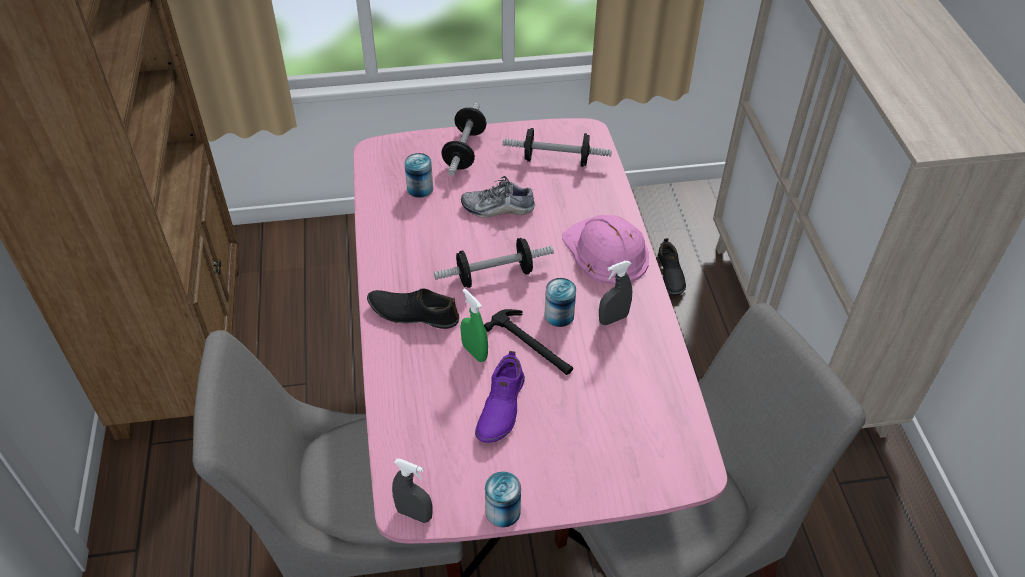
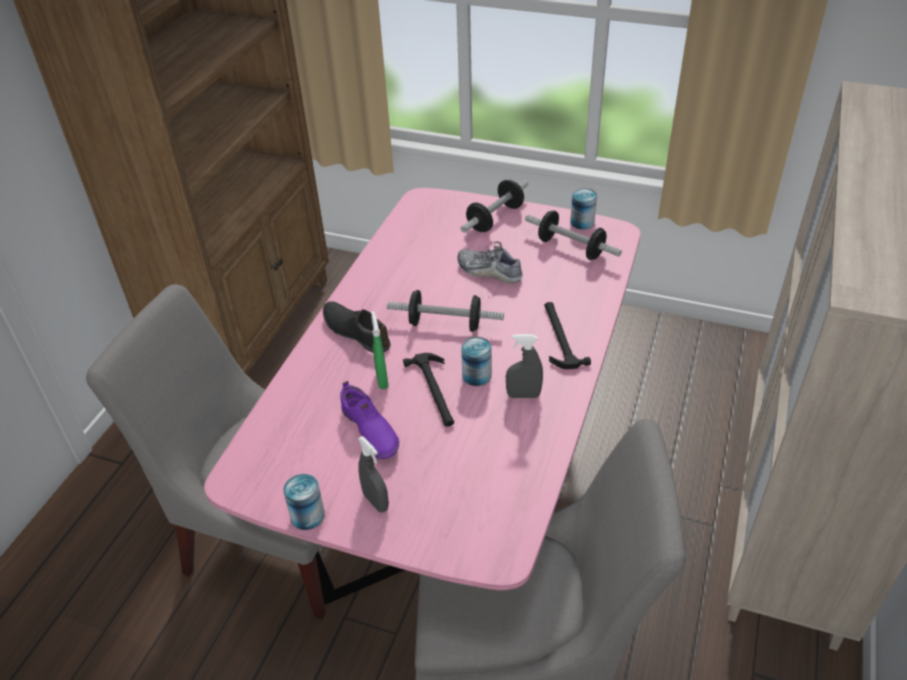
camera: 30 degrees right, 5 degrees down
(414, 514) = (237, 487): grey spray bottle -> grey spray bottle (375, 501)
(420, 188) = (435, 237): can -> can (582, 222)
(500, 407) = (369, 431): purple shoe -> purple shoe turned 75 degrees counterclockwise
(605, 252) = (559, 337): pink hard hat -> hammer
(669, 275) = (692, 410): black shoe -> none

